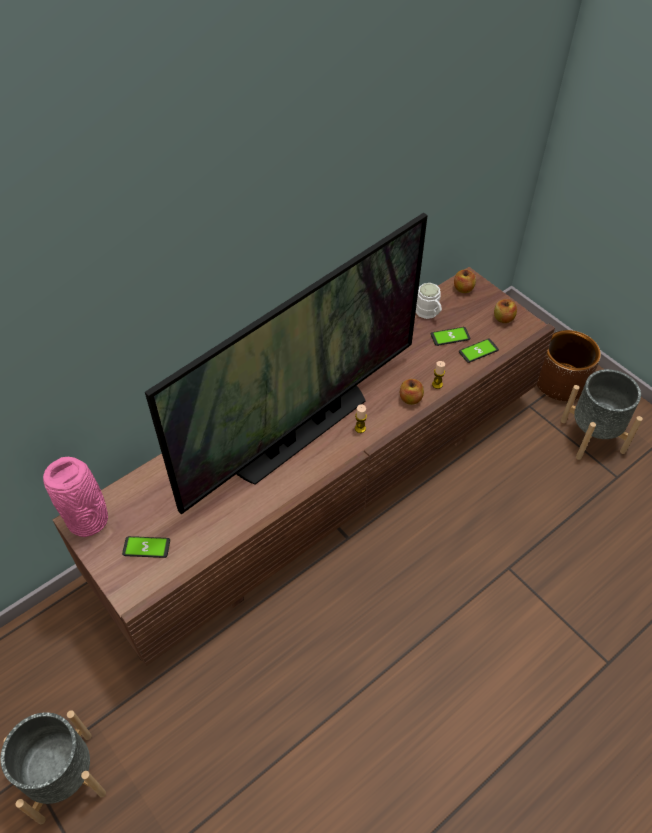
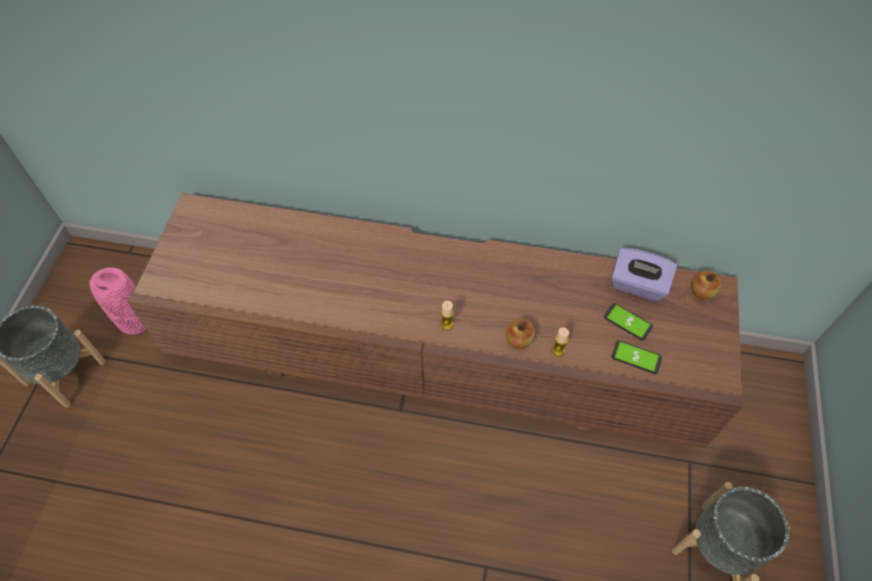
camera: 50 degrees right, 5 degrees up
(89, 520) = (198, 213): pink vase -> pink vase (136, 321)
(146, 547) = (202, 265): phone -> none
(301, 431) = (401, 284): television -> none
(429, 313) = (637, 285): white mug -> purple tissue box
(503, 318) = (703, 351): apple -> none
(561, 382) = (752, 472): brown planter -> none

